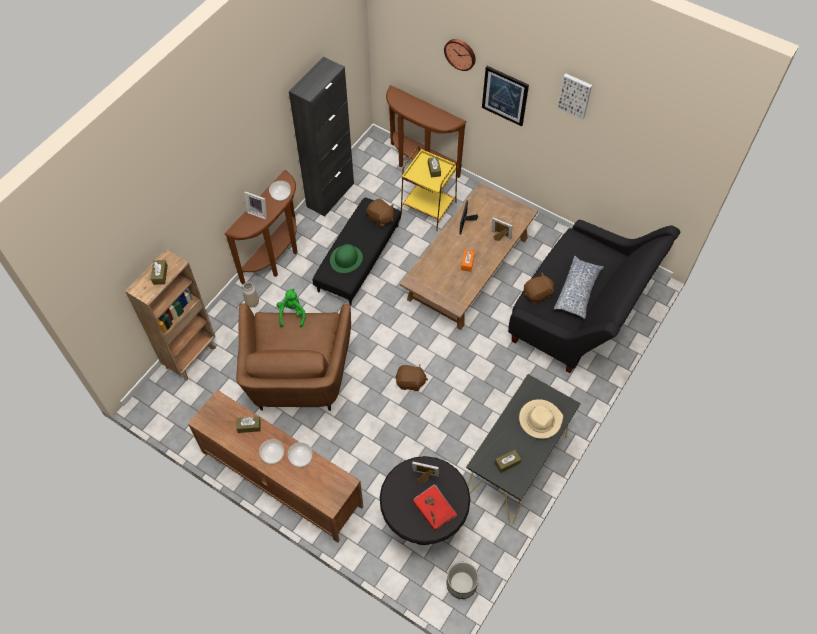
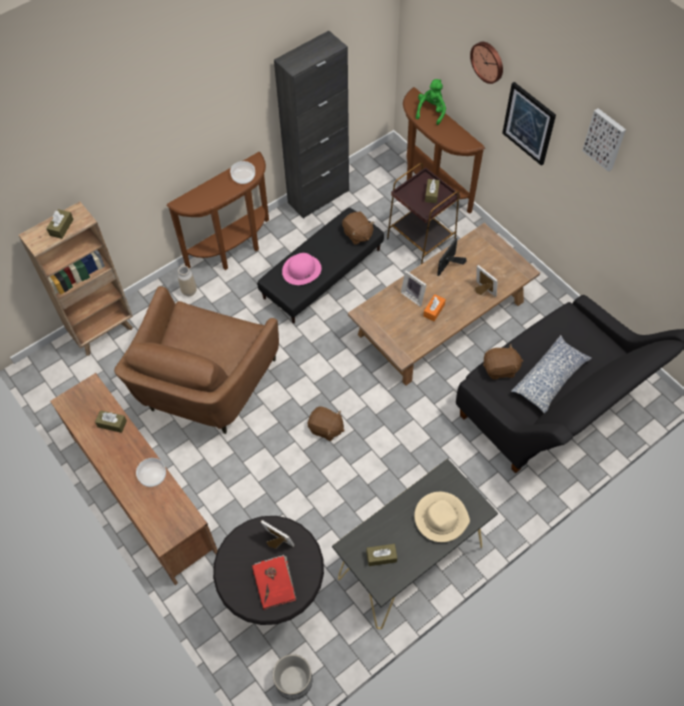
camera: 20 degrees right, 0 degrees up
(258, 212) = (212, 190): picture frame -> picture frame (414, 296)
(273, 454) = (124, 463): bowl -> none
(292, 314) = (213, 314): green plush toy -> green plush toy (431, 111)
(346, 259) = (301, 269): green hat -> pink hat
(428, 209) = (421, 239): yellow side table -> brown side table

